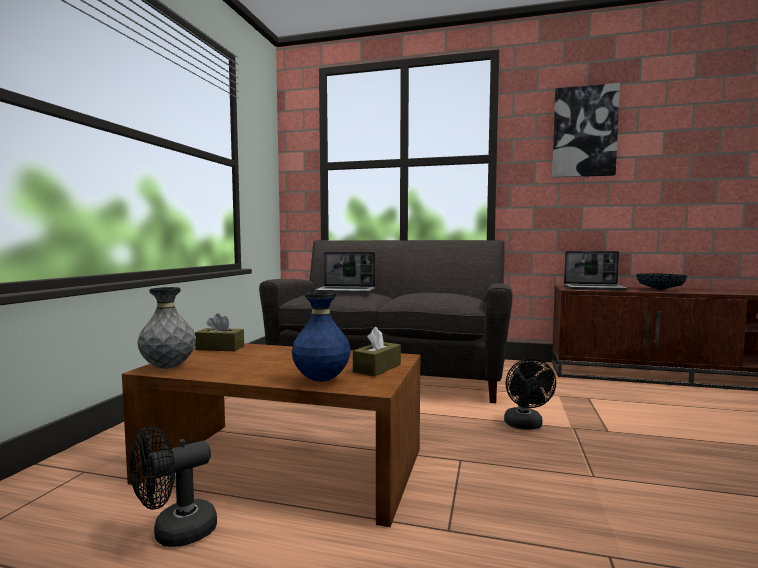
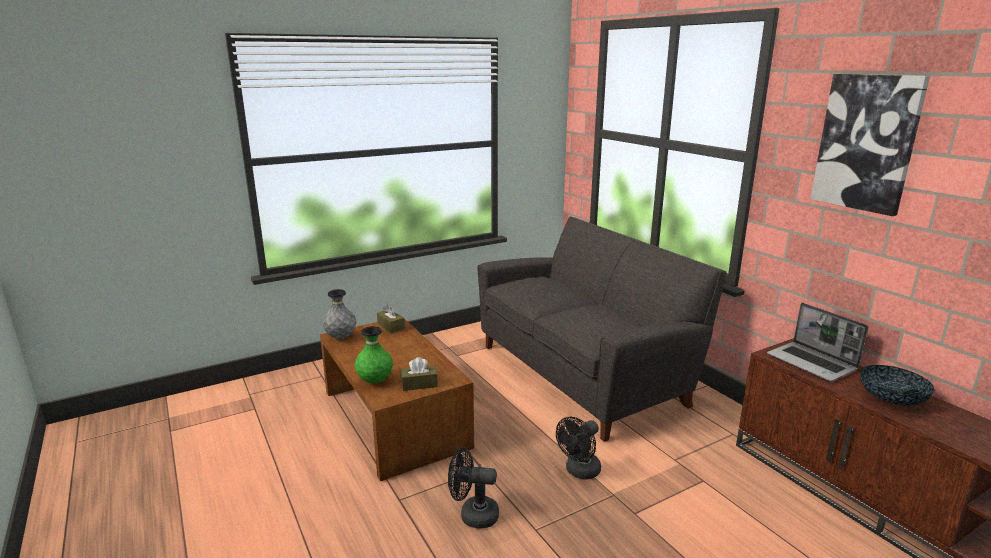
camera: 45 degrees right, 15 degrees up
(175, 533) = (310, 430): black fan -> black fan (473, 515)
(321, 380) = (375, 381): blue vase -> green vase
(346, 291) = (544, 287): laptop -> none

